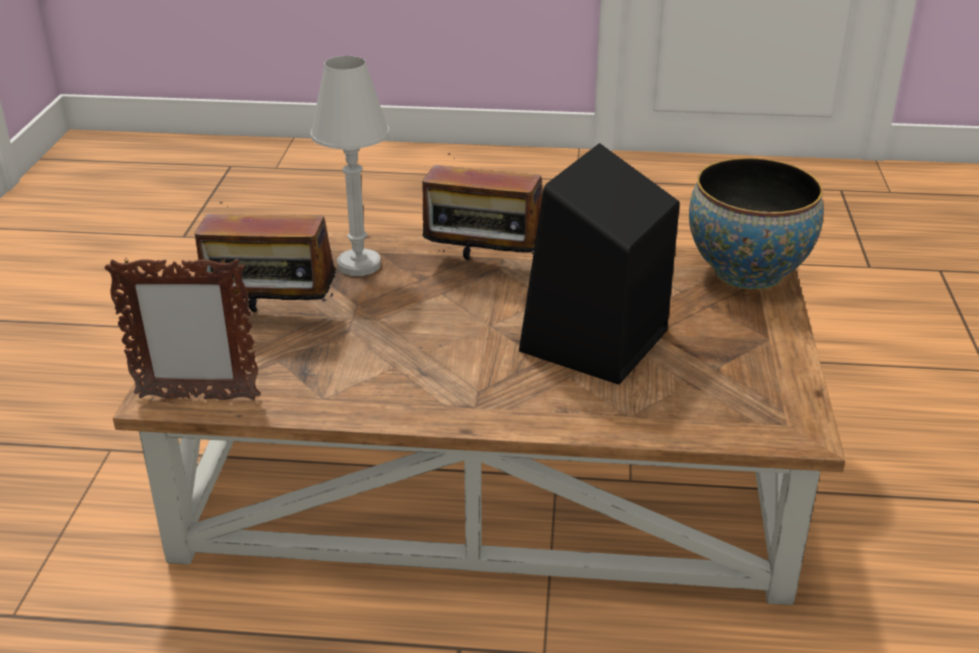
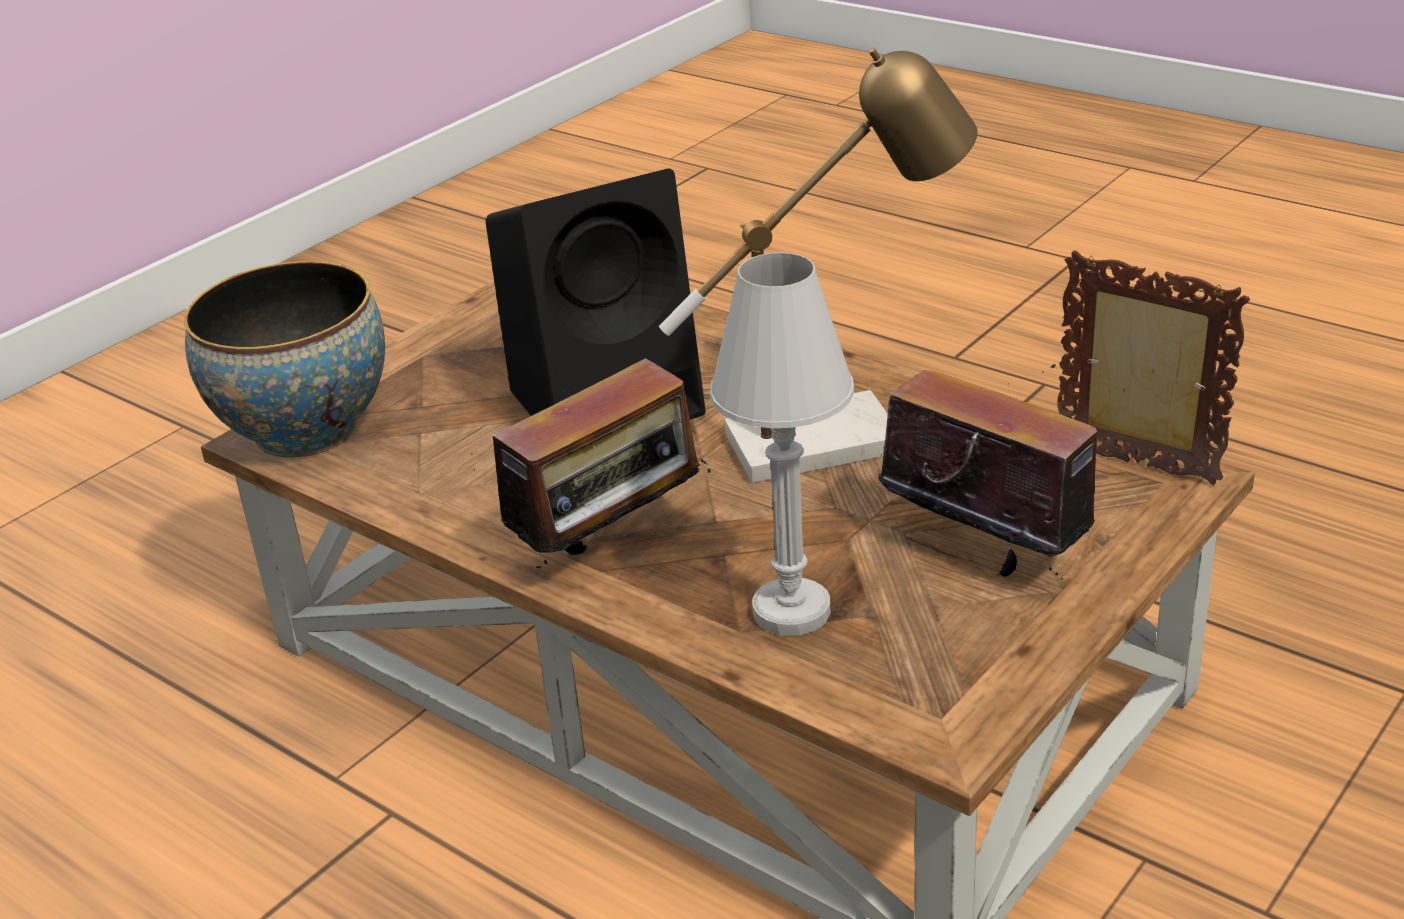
camera: 145 degrees left, 0 degrees up
(416, 361) = (835, 437): none -> table lamp
(483, 267) = (611, 547): radio -> radio turned 90 degrees clockwise

